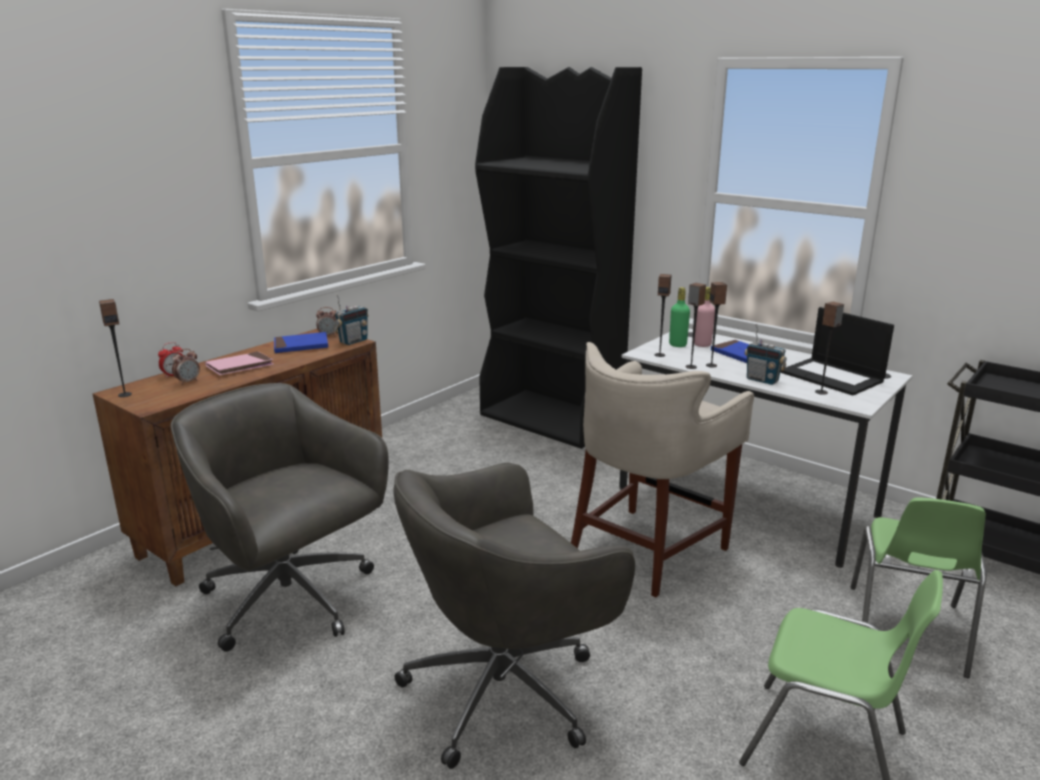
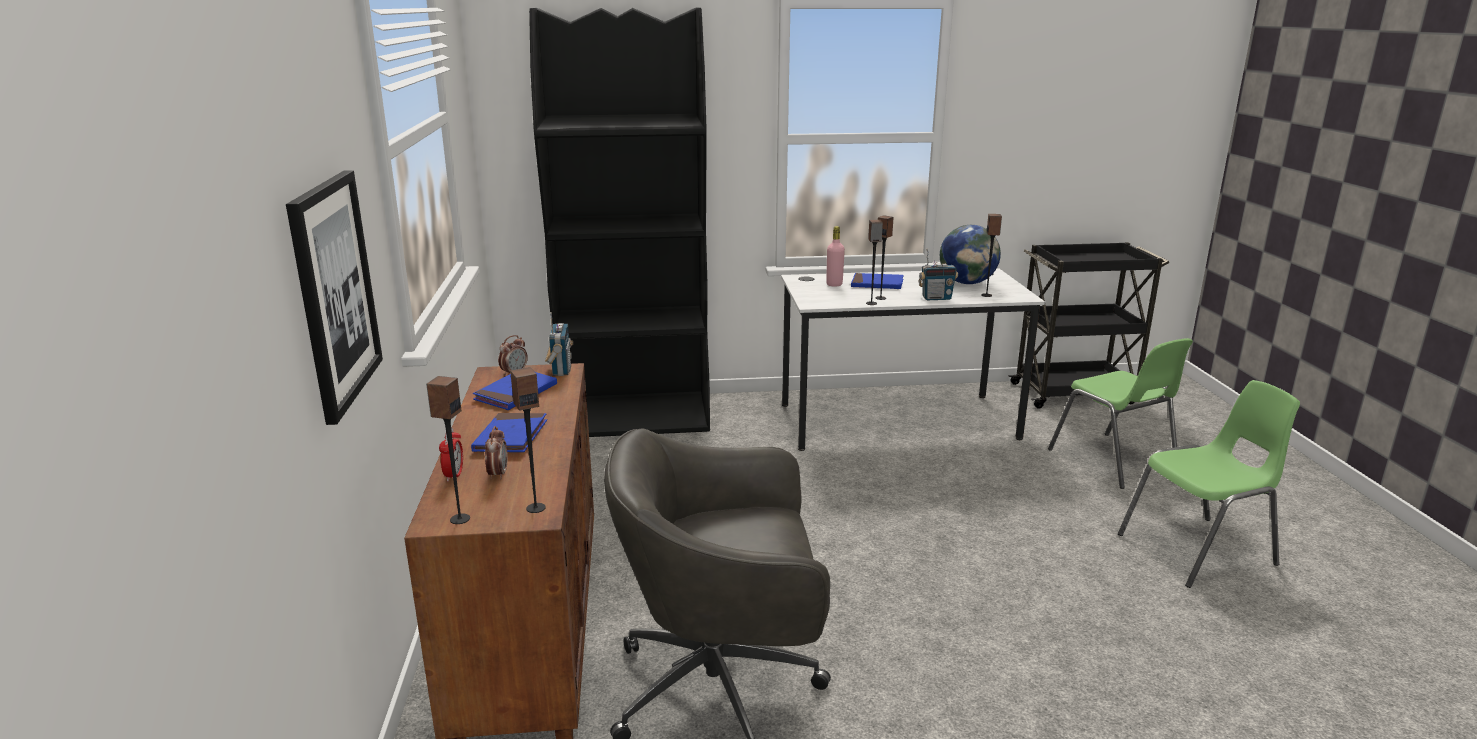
camera: 45 degrees left, 0 degrees up
(118, 239) = (335, 292): none -> picture
(240, 366) = (511, 437): pink book -> blue book
(506, 690) = (1008, 637): grey office chair -> none
(647, 551) = (904, 487): beige stool -> none
(659, 355) = (827, 301): speaker -> speaker (535, 508)
(677, 345) = (818, 289): green bottle -> none
(833, 377) = (967, 283): laptop -> globe

